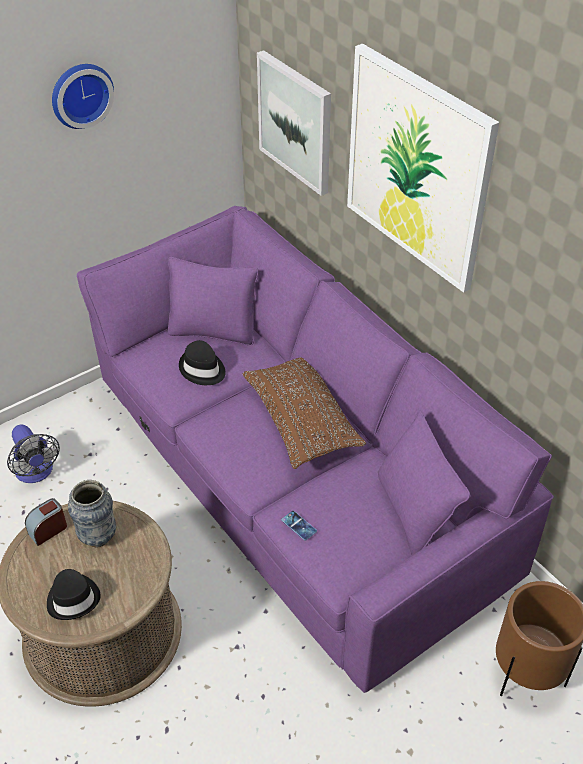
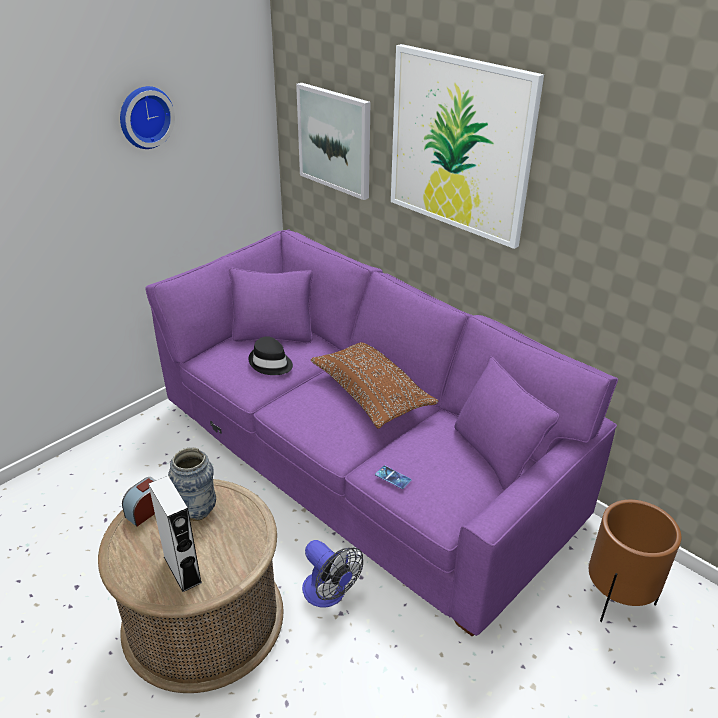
camera: 10 degrees left, 10 degrees down
(36, 473) = (114, 484): fan -> fan (329, 594)
(73, 598) = (182, 569): black hat -> grey speaker

